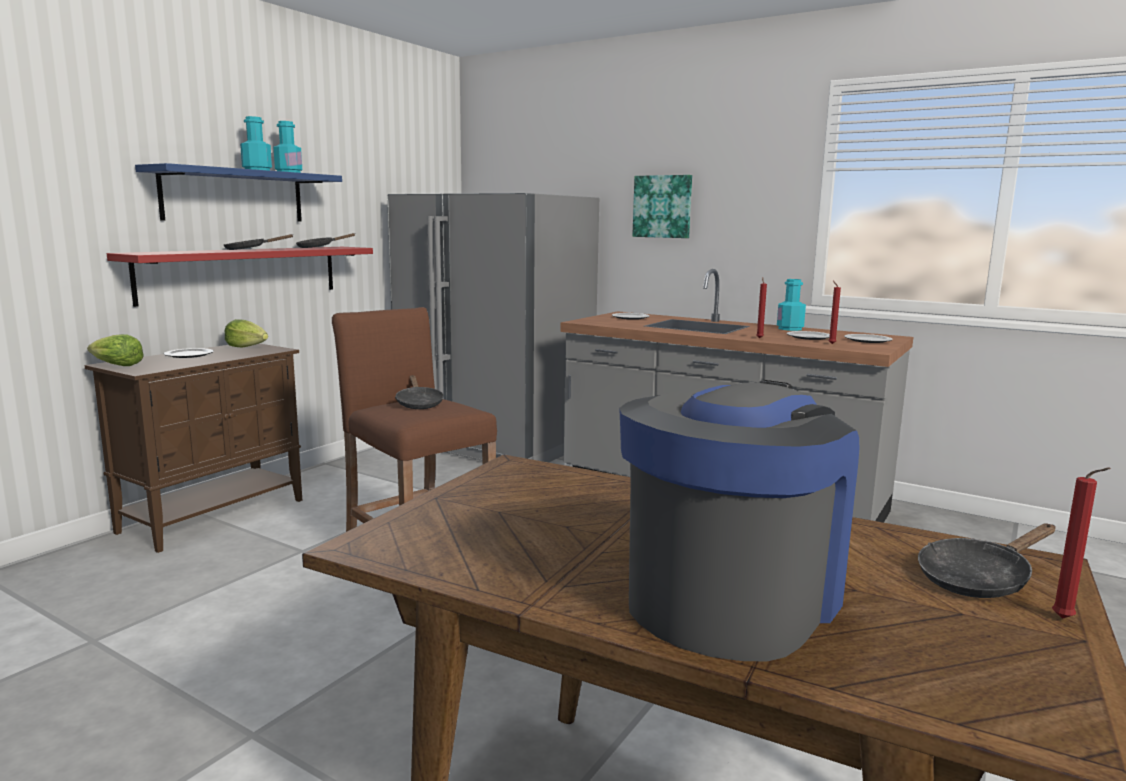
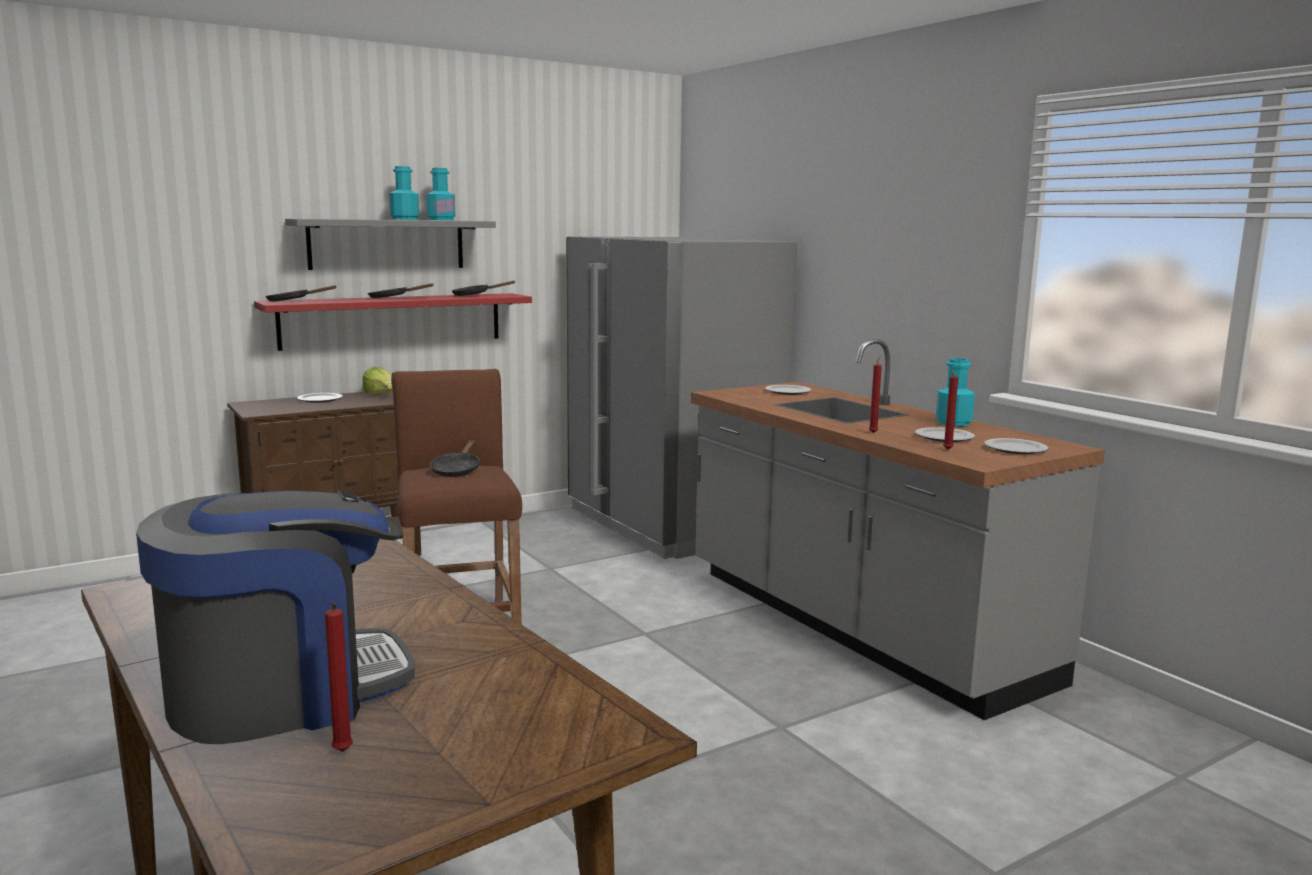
camera: 25 degrees right, 0 degrees up
(116, 365) = (247, 405): lettuce -> none
(234, 196) = (387, 244): blue shelf -> grey shelf
(663, 206) = (858, 255): picture -> none
(978, 579) = (529, 730): black frying pan -> black frying pan (292, 301)
(1066, 620) = (516, 784): red candle -> red candle (342, 753)

